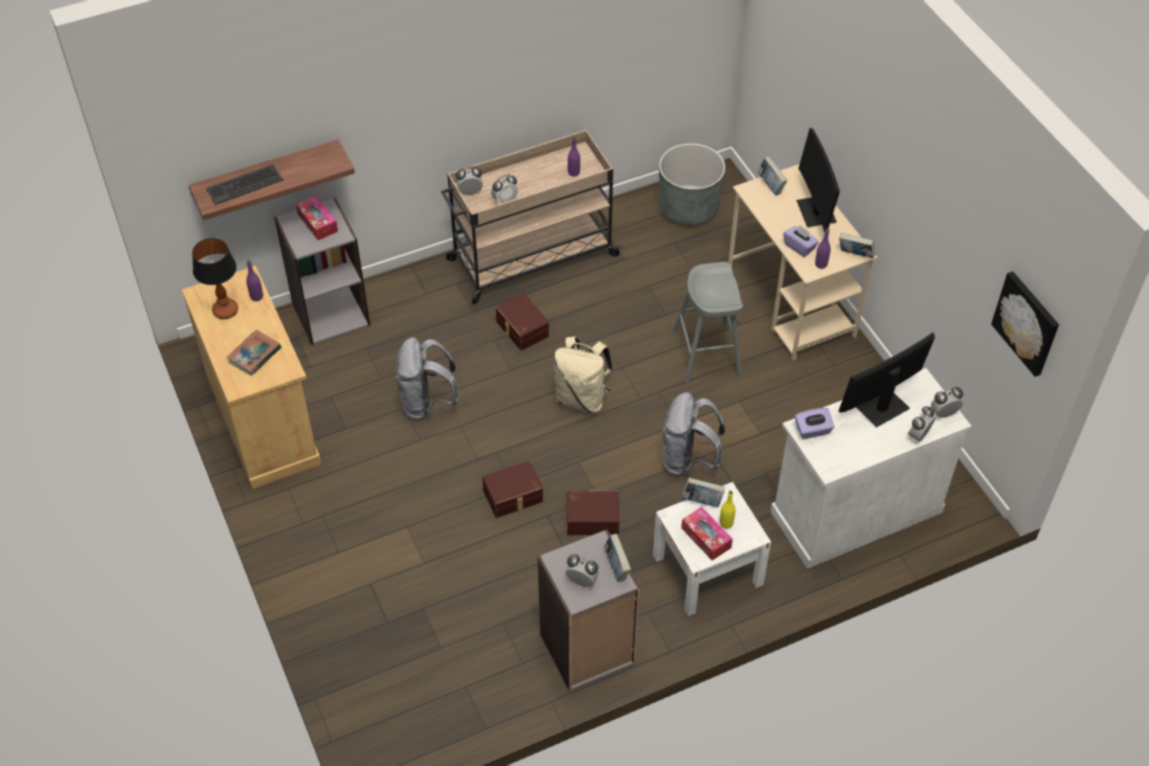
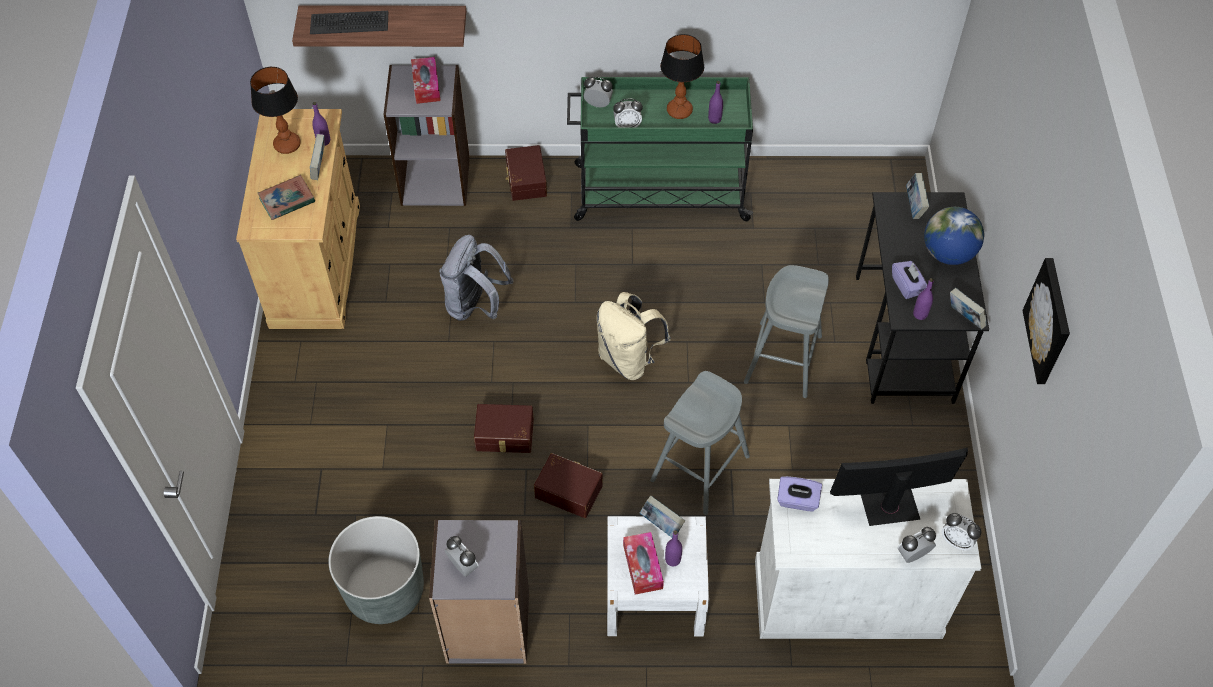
camera: 25 degrees right, 5 degrees up
(521, 329) = (608, 263): brown storage box -> brown storage box (525, 180)
(530, 258) = (658, 192): beige cart -> green cart
(541, 176) = (679, 111): none -> table lamp
(616, 567) = (506, 565): book -> book (320, 167)
(688, 208) = (850, 196): grey planter -> grey planter (384, 590)
(688, 460) = (700, 468): grey backpack -> grey stool
(726, 523) = (672, 560): yellow bottle -> purple bottle
(791, 303) = (904, 339): beige desk -> black desk
(816, 212) = (948, 253): monitor -> globe
(943, 413) = (956, 540): alarm clock -> alarm clock turned 150 degrees counterclockwise
(1027, 323) = (1078, 482): picture -> picture (1050, 321)

